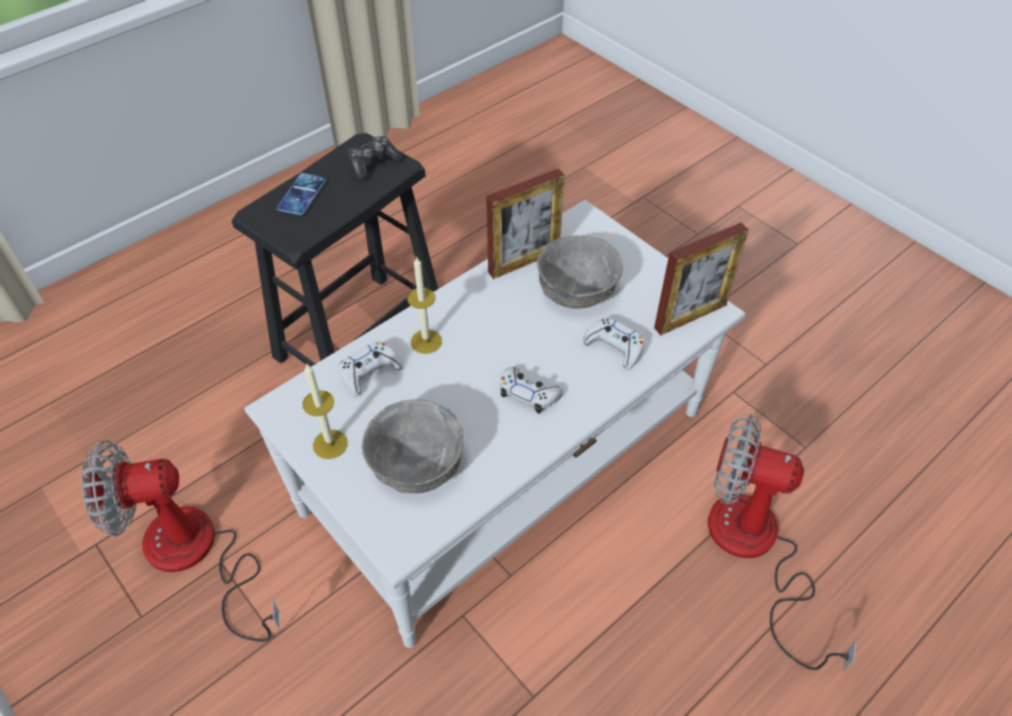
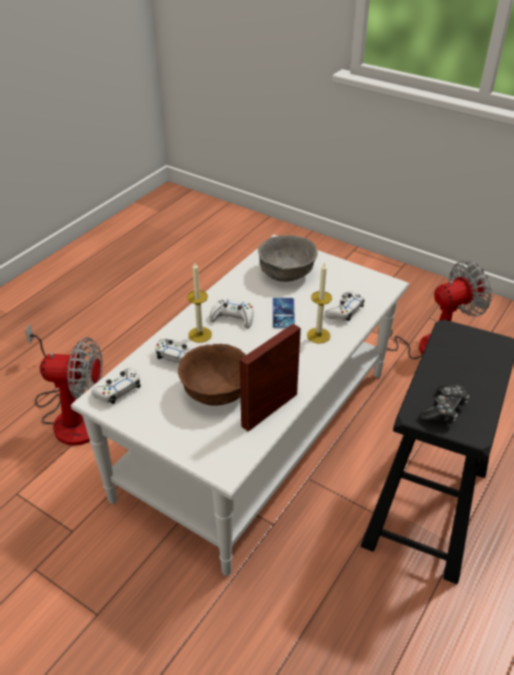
camera: 165 degrees right, 10 degrees down
(302, 194) = (480, 367): phone -> phone (283, 313)
(330, 444) = (343, 274): candle -> candle (200, 334)
(577, 293) = (216, 391): grey bowl -> brown bowl
(690, 316) = (118, 390): picture frame -> white game controller

